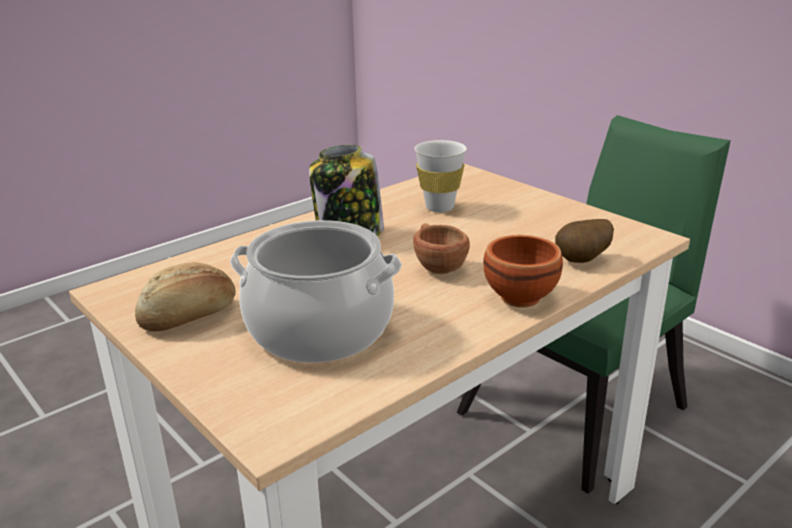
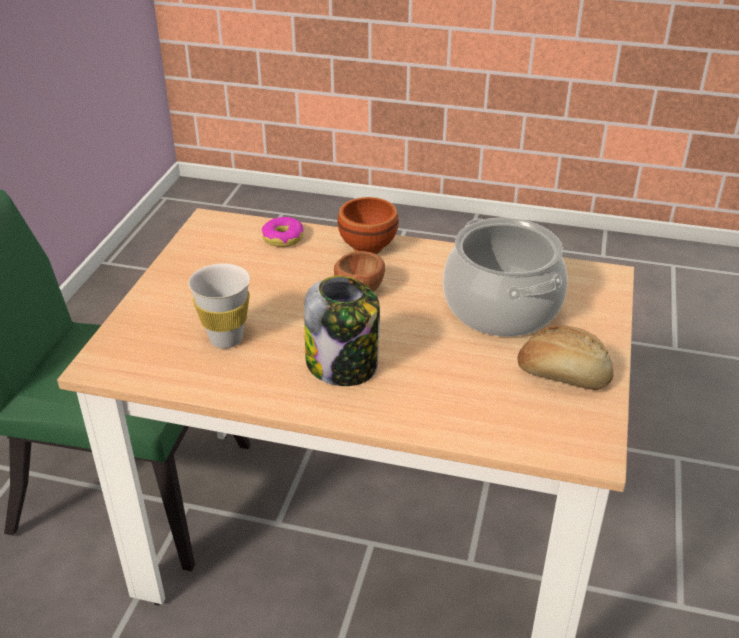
camera: 125 degrees left, 10 degrees up
(583, 261) = (283, 238): potato -> donut

